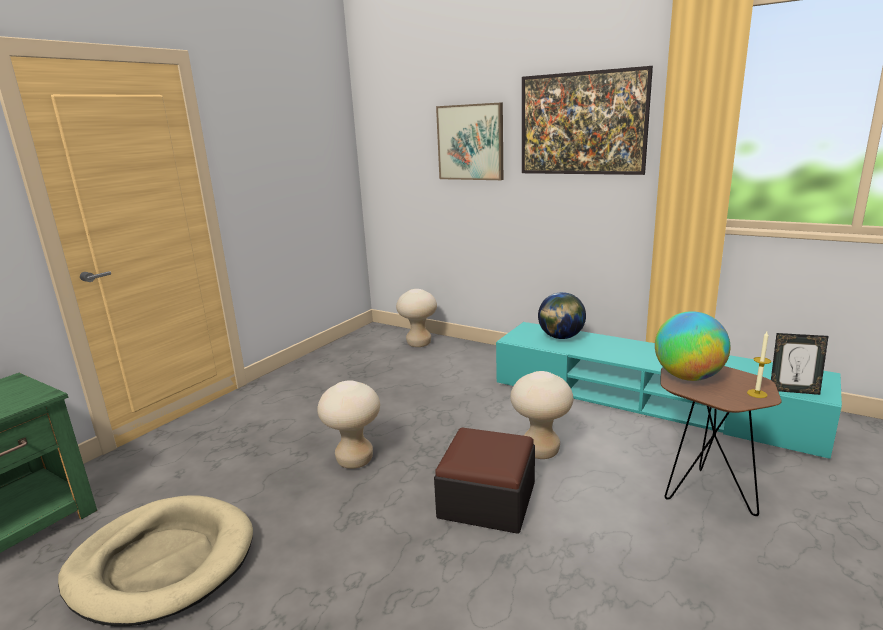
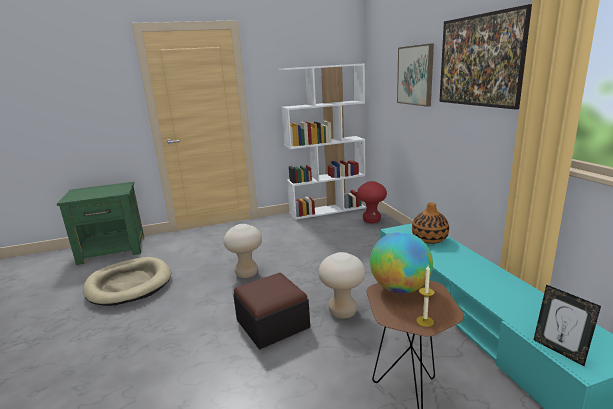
camera: 40 degrees right, 0 degrees up
(341, 346) = (327, 210): none -> white bookcase
(419, 344) = (371, 221): beige stool -> red stool
(561, 337) = (429, 239): globe -> vase

